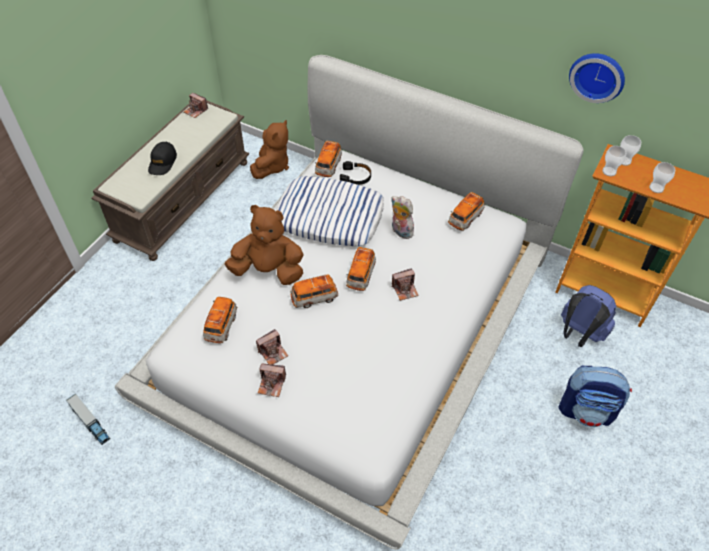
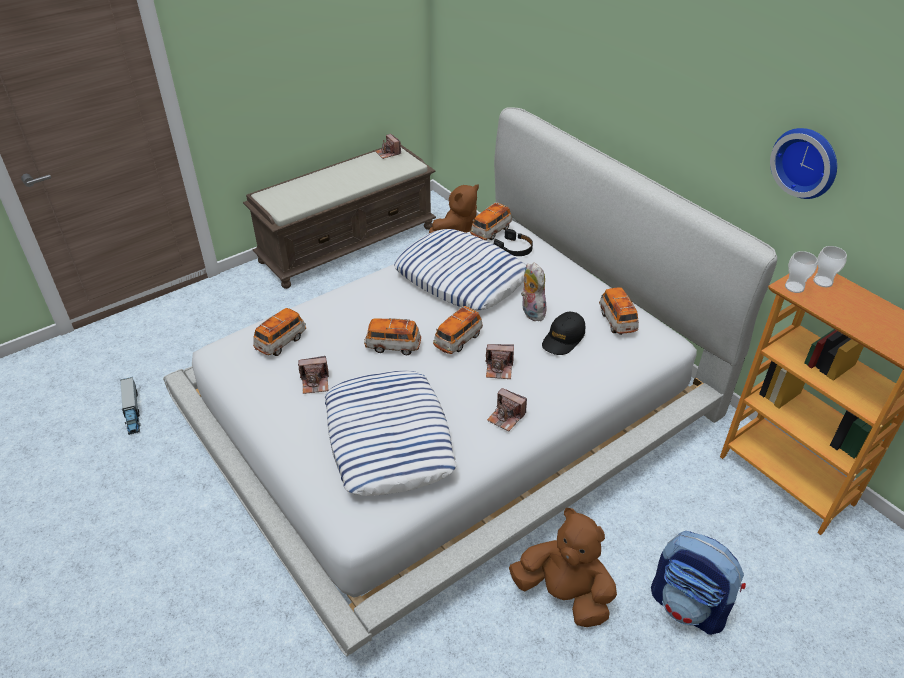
camera: 25 degrees right, 10 degrees down
(162, 162) = (326, 188): black cap -> black cap (563, 339)
(268, 270) = (363, 307): brown plush toy -> brown plush toy (563, 594)
(271, 384) = (293, 412): camera -> camera (506, 417)
(359, 379) = (389, 439): none -> pillow
(465, 218) = (617, 321): toy car -> toy car turned 105 degrees clockwise
(579, 334) = (727, 513): blue backpack -> none
(656, 188) = (851, 320): cup -> none

